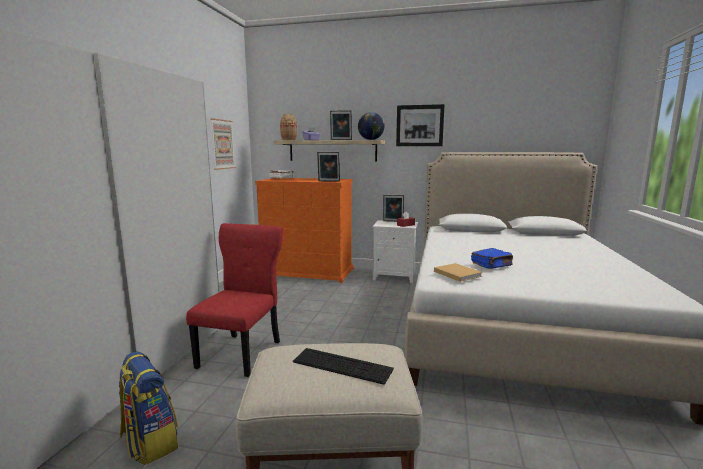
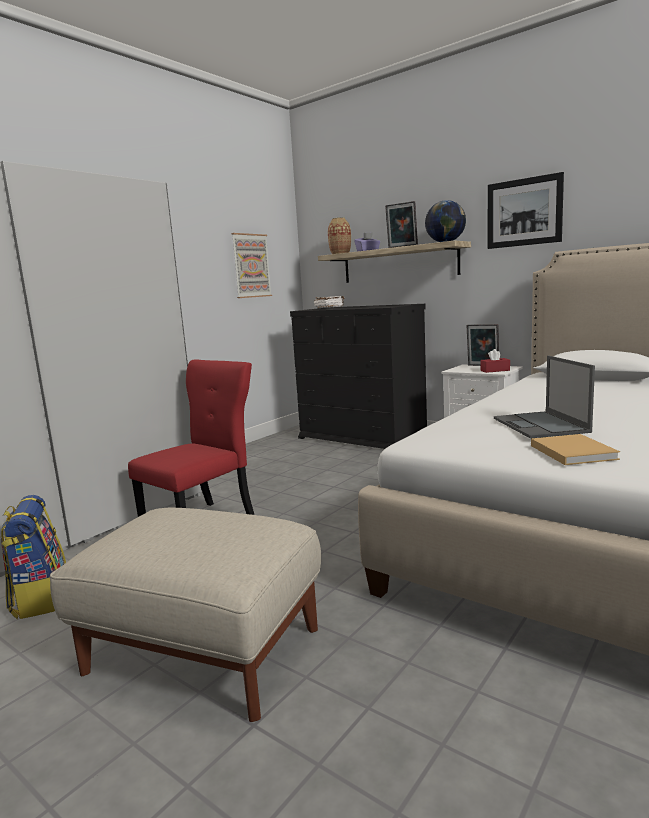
camera: 25 degrees right, 0 degrees up
(308, 272) = (363, 437): orange dresser -> black dresser
(328, 181) = (379, 307): picture frame -> none
(342, 365) = (201, 536): keyboard -> none
(456, 273) = (460, 433): beige book -> beige book (571, 451)
(491, 265) = (540, 425): blue book -> laptop

